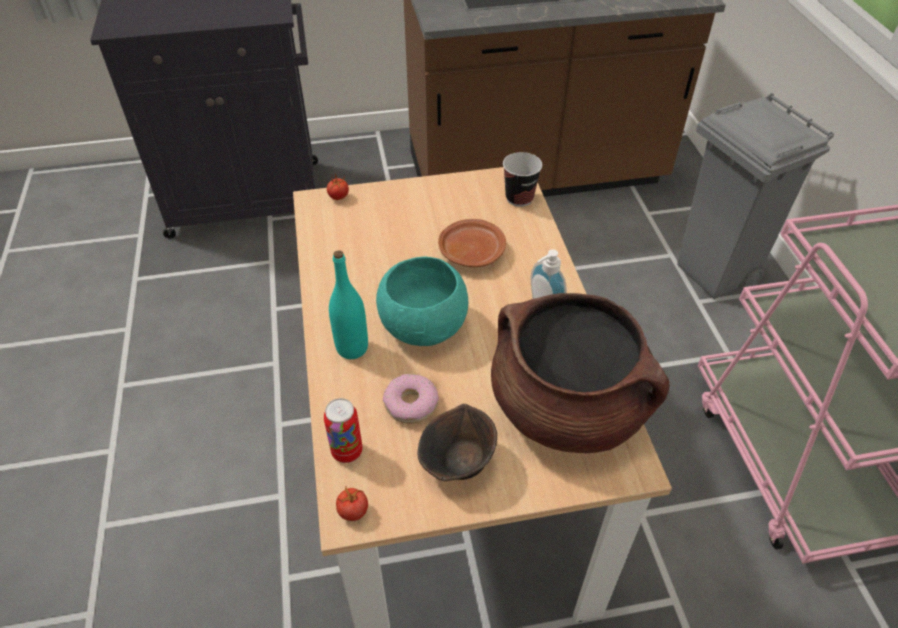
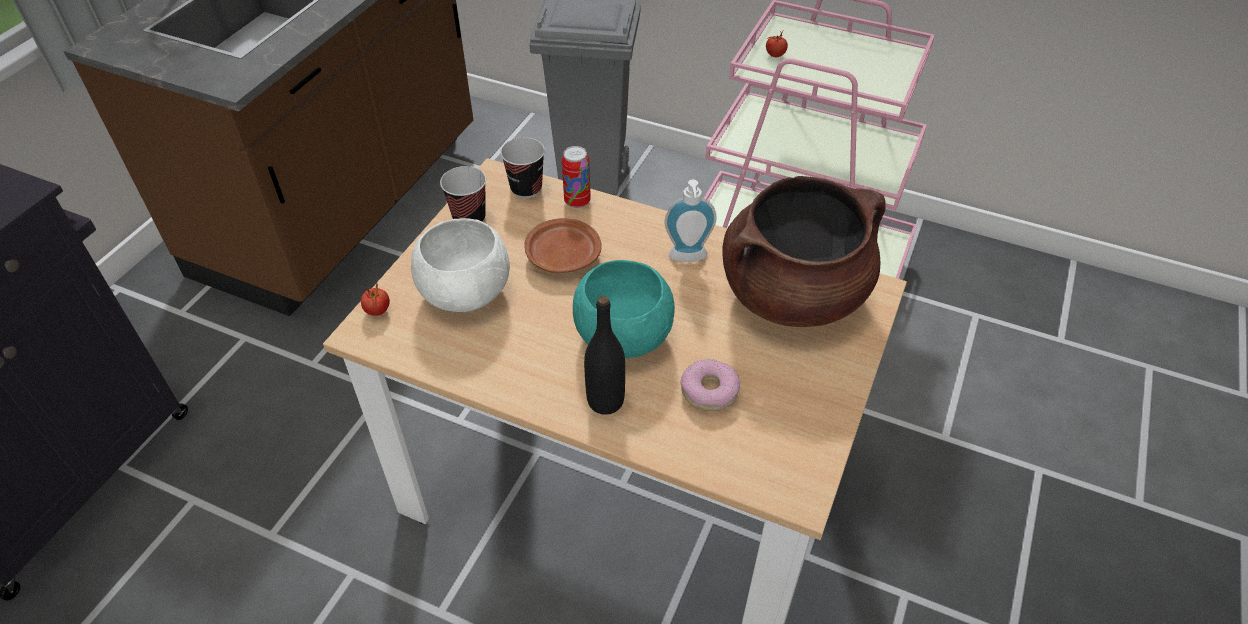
camera: 55 degrees left, 0 degrees up
(347, 451) = (728, 463): can -> can (577, 201)
(352, 348) = (605, 401): turquoise bottle -> black bottle
(353, 511) = (797, 489): tomato -> tomato (775, 55)
(390, 225) = (464, 292): none -> white bowl
(457, 463) = (797, 392): brown bowl -> none
(460, 189) = (469, 218): none -> cup

